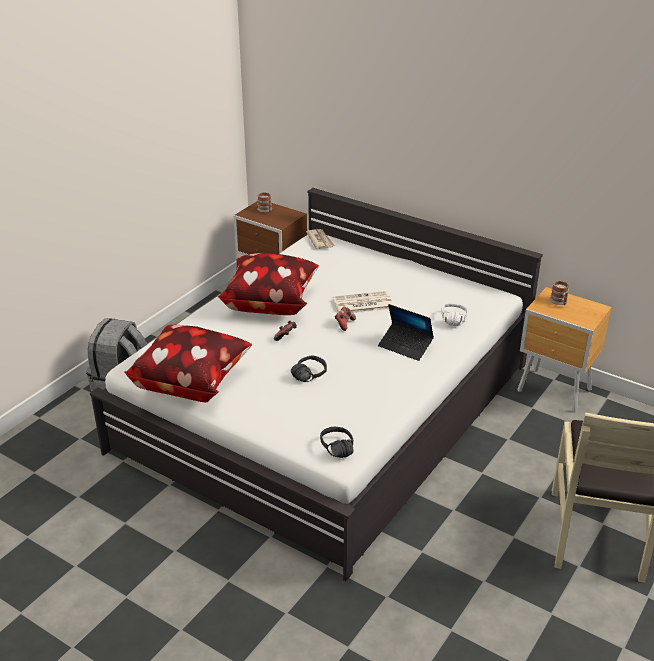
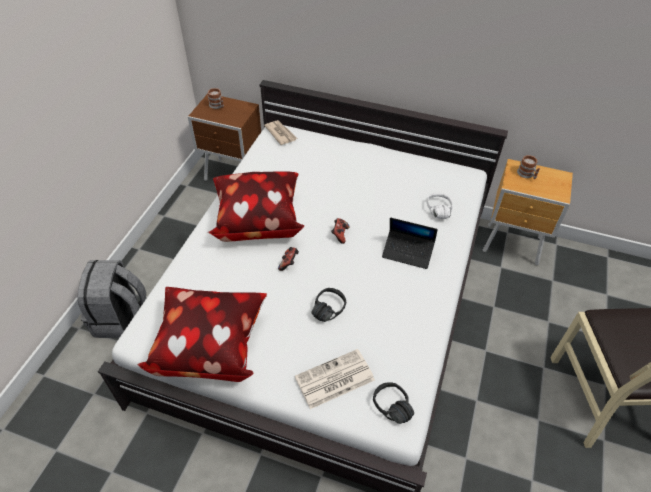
camera: 15 degrees left, 15 degrees up
(362, 304) = (348, 206): newspaper -> newspaper (334, 379)

